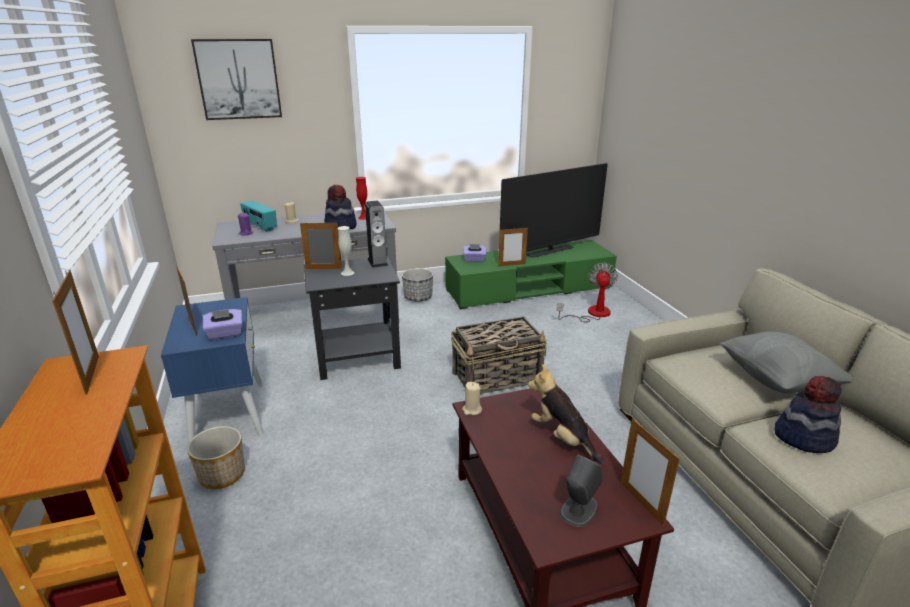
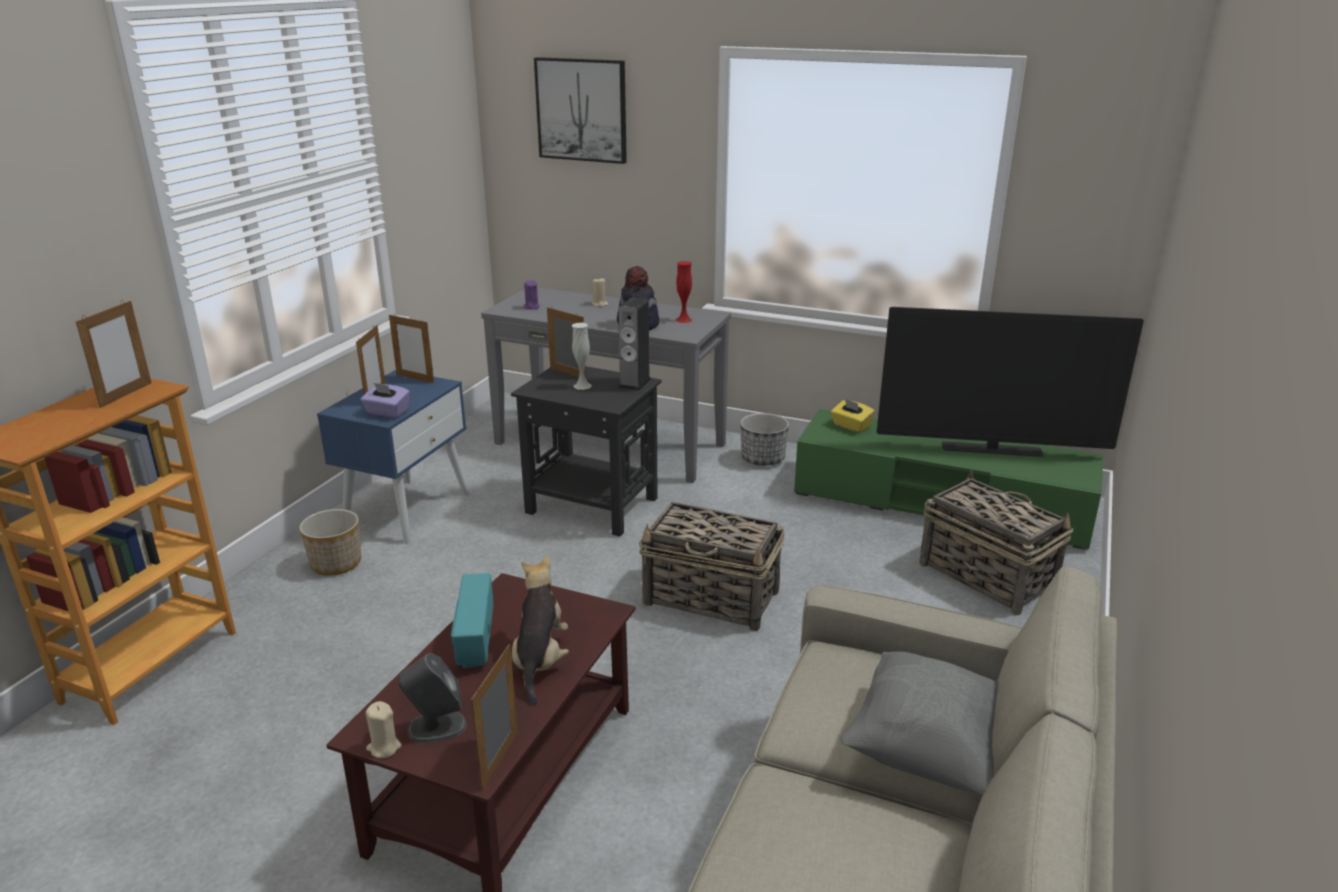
camera: 40 degrees right, 0 degrees up
(260, 226) = (558, 302): radio -> radio (475, 640)
(472, 410) = (505, 588): beige candle -> beige candle (384, 747)
(474, 260) = (851, 426): purple tissue box -> yellow tissue box
(511, 265) = (894, 450): picture frame -> picture frame (415, 379)
(592, 314) = (985, 575): fan -> basket
(803, 437) = (809, 822): hat -> none

